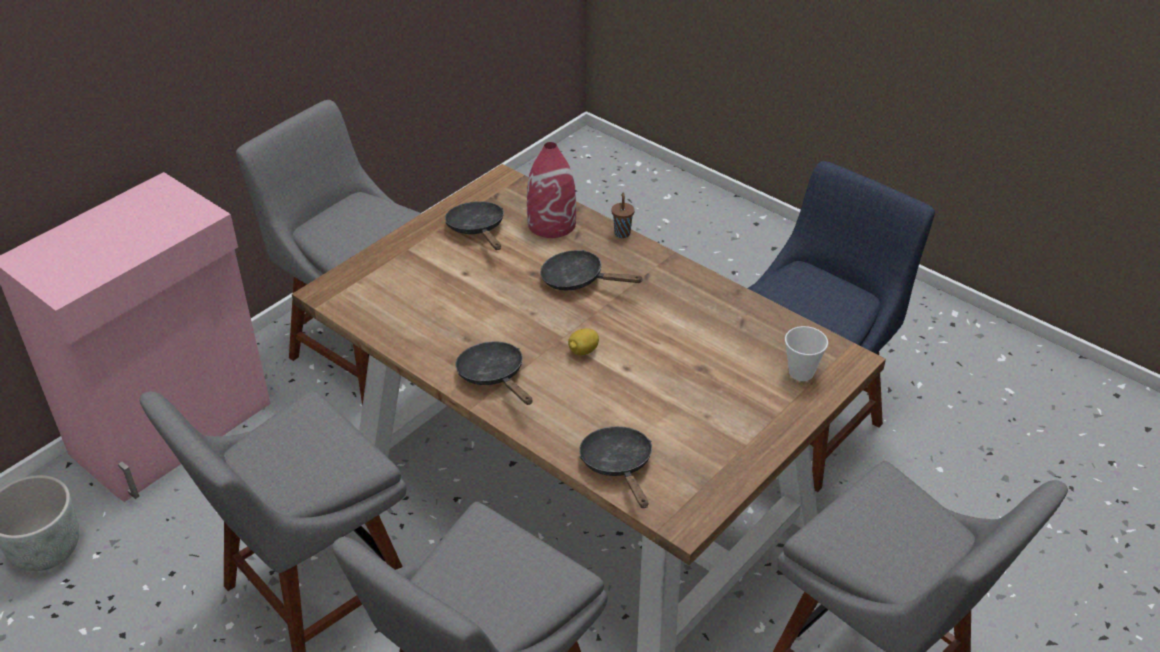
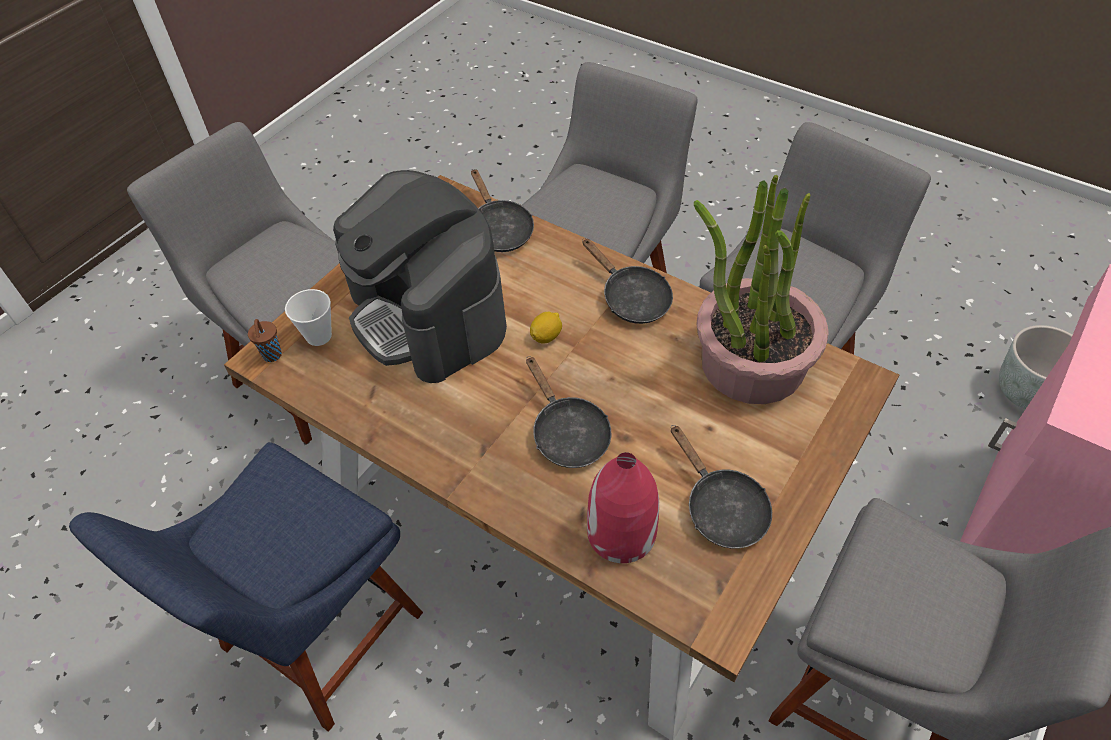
camera: 175 degrees right, 10 degrees up
(409, 312) = (751, 363): none -> potted plant
(578, 280) = (567, 433): black frying pan -> black frying pan turned 45 degrees clockwise
(622, 233) = (520, 526): brown cup -> brown cup (272, 356)
(695, 381) = (428, 315): none -> coffee machine

